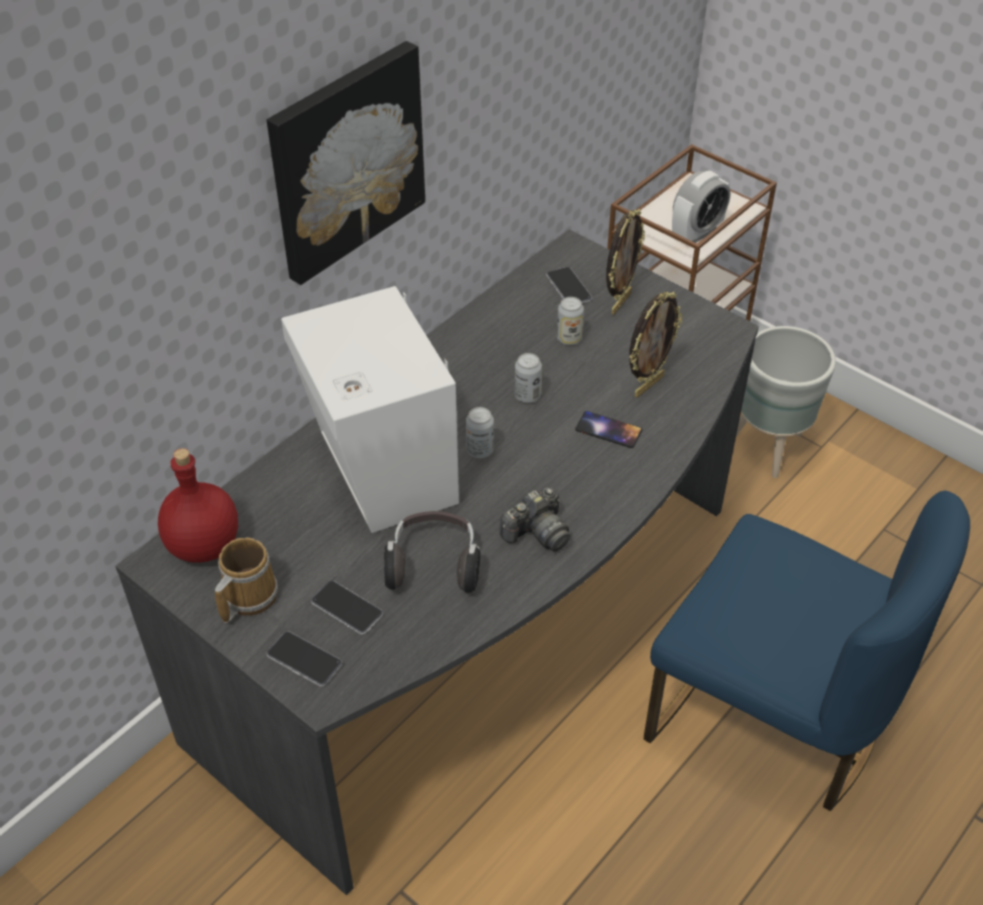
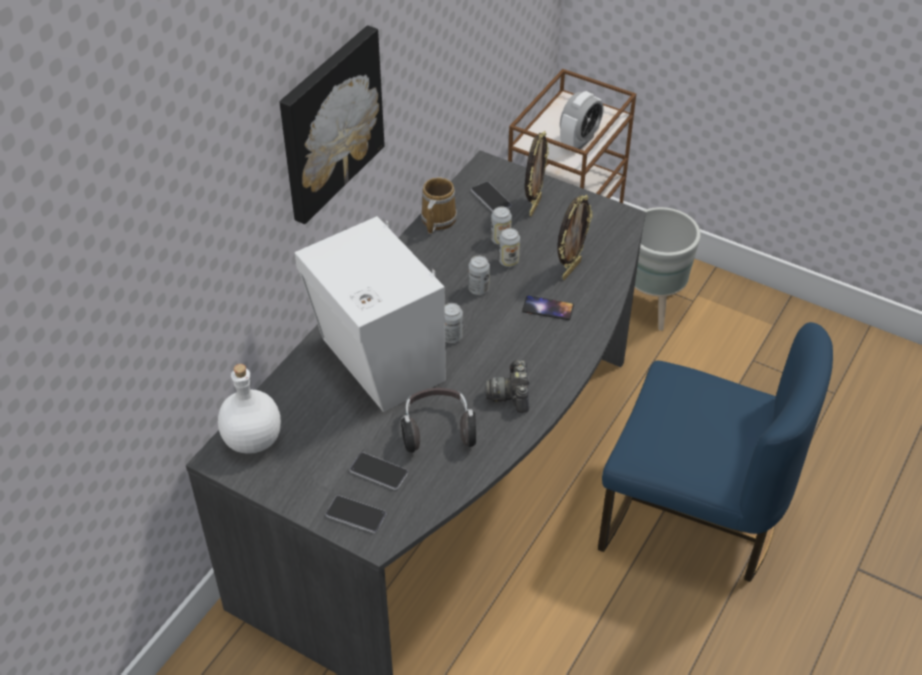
camera: 10 degrees left, 0 degrees up
(205, 546) = (254, 440): red bottle -> white bottle
(246, 597) = (298, 474): mug -> mug (436, 220)
(537, 533) = (511, 394): camera -> camera turned 135 degrees clockwise
(572, 366) = (508, 261): none -> can

